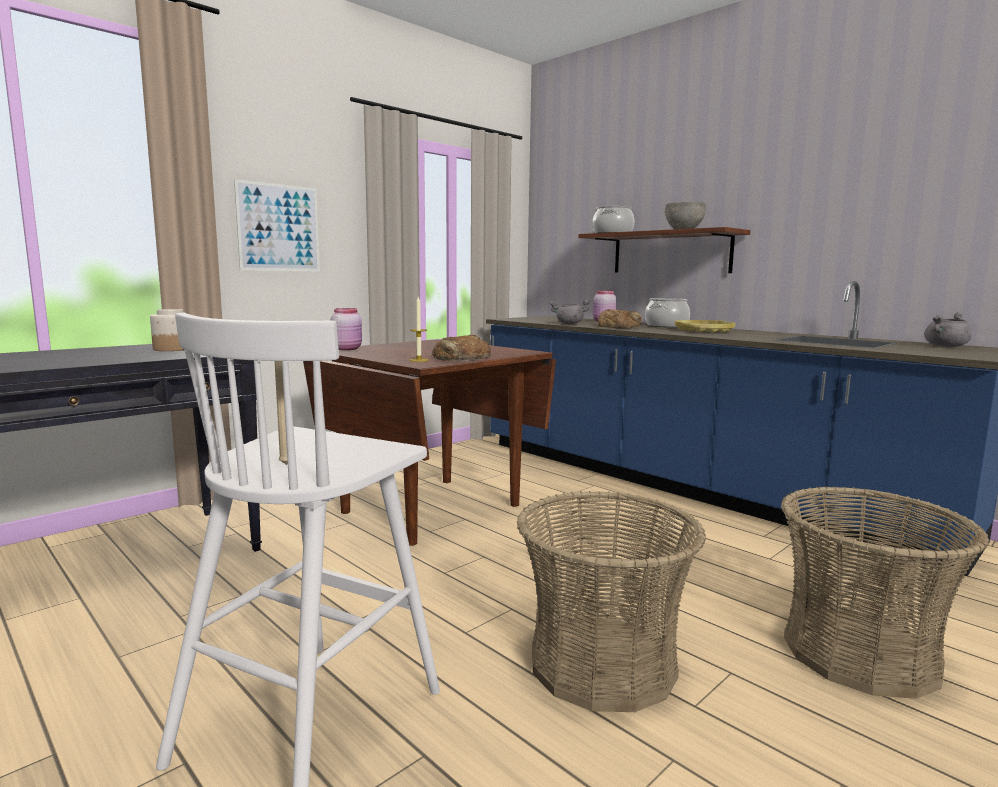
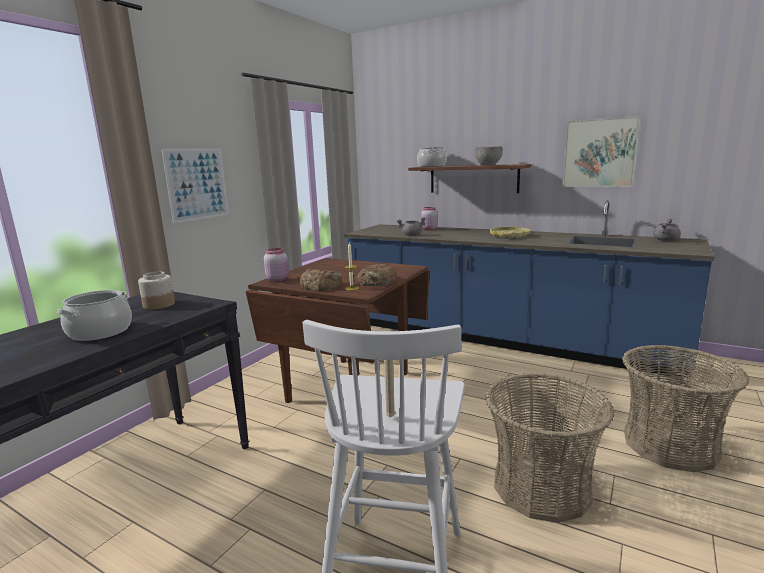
camera: 15 degrees left, 5 degrees up
(619, 326) = (449, 235): bread -> bread (321, 285)
(666, 326) = (477, 231): cooking pot -> cooking pot (100, 332)
(851, 212) = (599, 153): none -> picture

